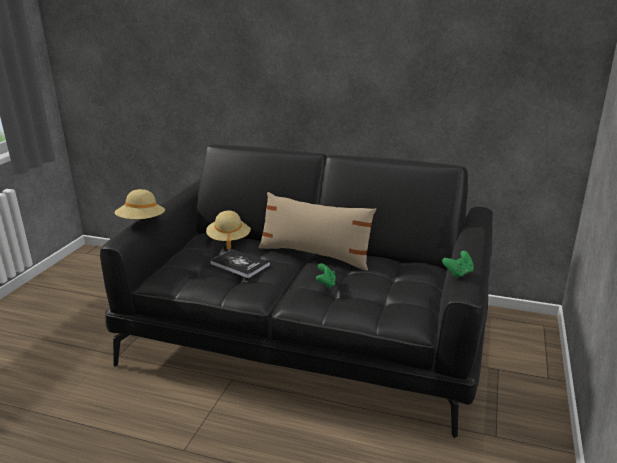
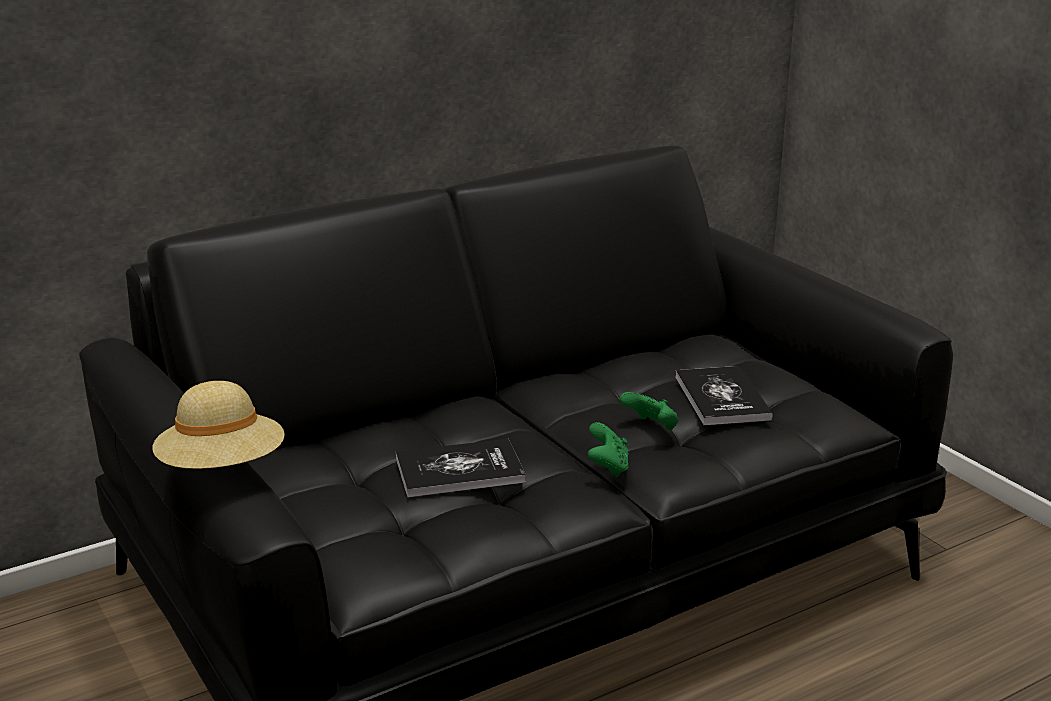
camera: 50 degrees left, 0 degrees up
(229, 239) = (336, 444): beige hat -> none
(315, 254) = (531, 397): beige pillow -> none
(375, 288) = (722, 398): none -> book
(458, 273) = (865, 308): green game controller -> green game controller (608, 467)

